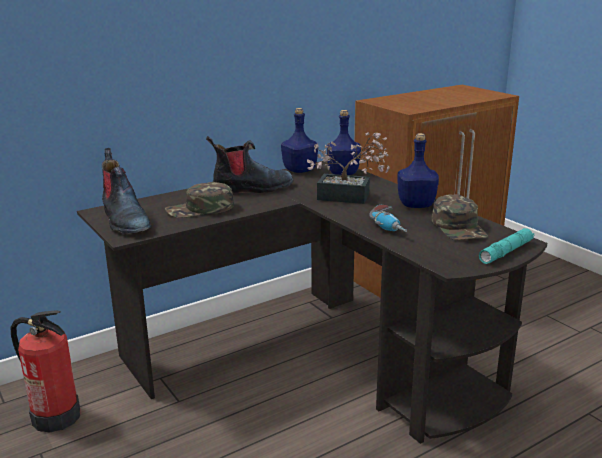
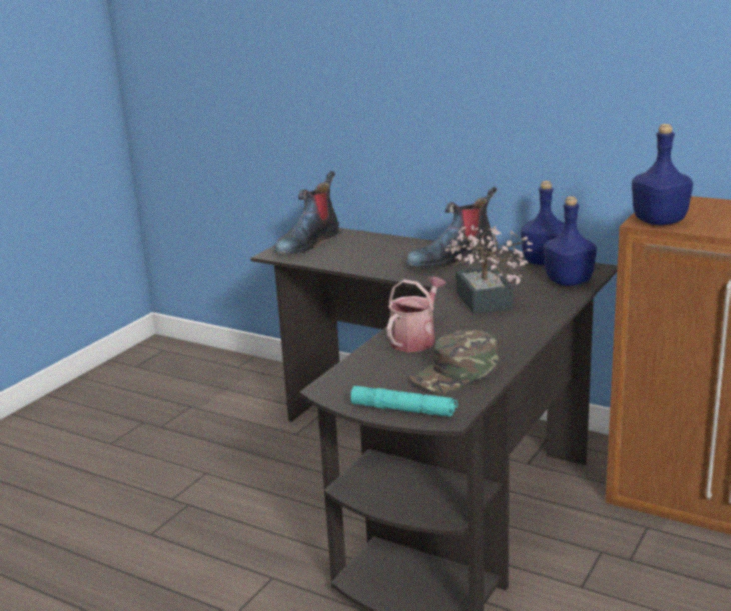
camera: 65 degrees right, 0 degrees up
(55, 416) = (236, 392): fire extinguisher -> none
(200, 209) = (367, 257): green cap -> none
(252, 188) = (451, 259): boot -> boot turned 105 degrees clockwise
(389, 226) = (416, 339): power drill -> watering can
(415, 205) = (504, 338): blue bottle -> blue bottle (658, 221)

